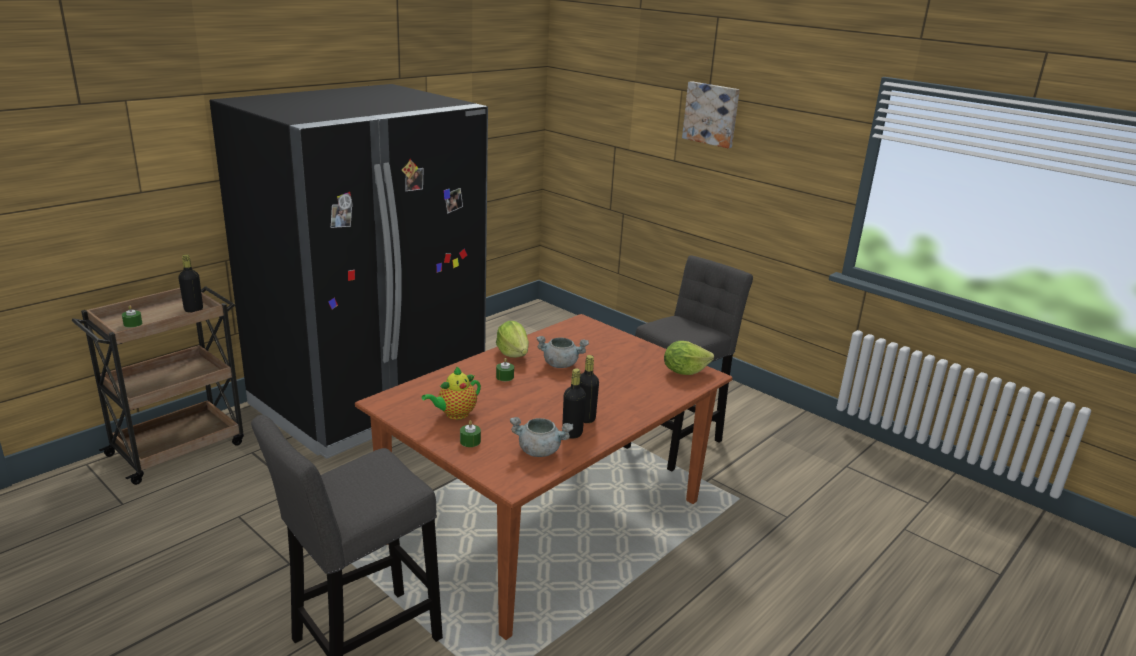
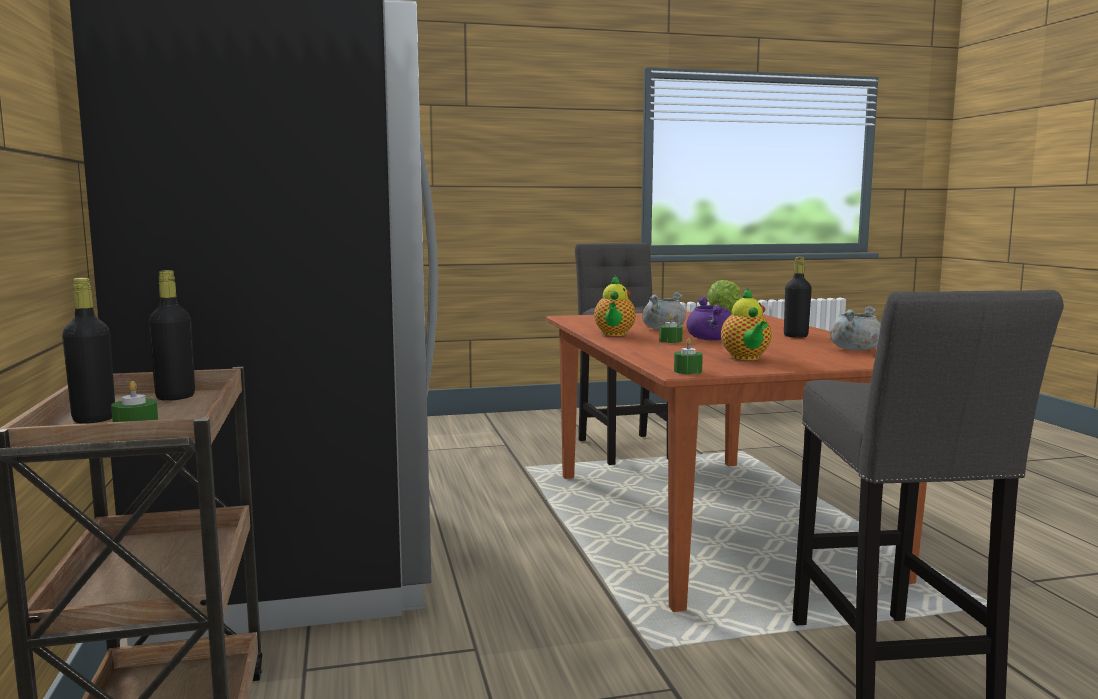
camera: 55 degrees left, 15 degrees down
(470, 441) = (818, 360): green candle -> green candle (687, 371)
(513, 353) = (614, 334): lettuce -> teapot
(527, 389) = (710, 340): none -> purple cooking pot
(572, 433) = (825, 341): black bottle -> black bottle (94, 419)
(711, 114) = (476, 125): picture -> none

